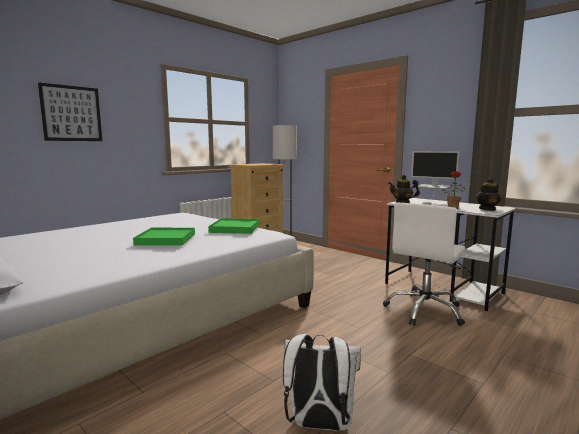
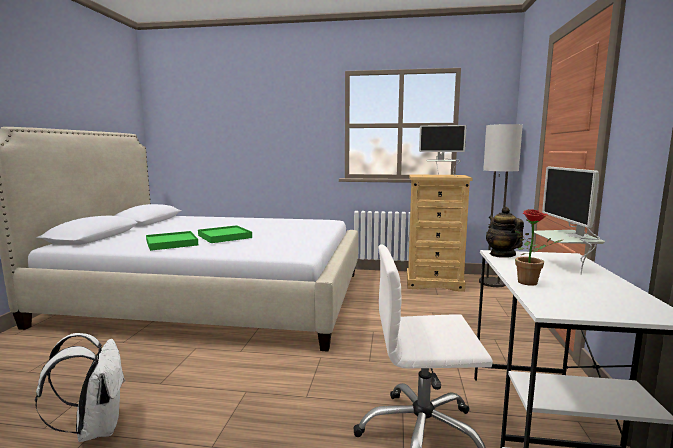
camera: 55 degrees right, 0 degrees up
(71, 113) = (263, 126): picture -> none
(235, 228) = (289, 241): green tray -> green tray (171, 243)
(261, 164) = (440, 176): none -> monitor
(487, 209) = (591, 304): teapot -> none

